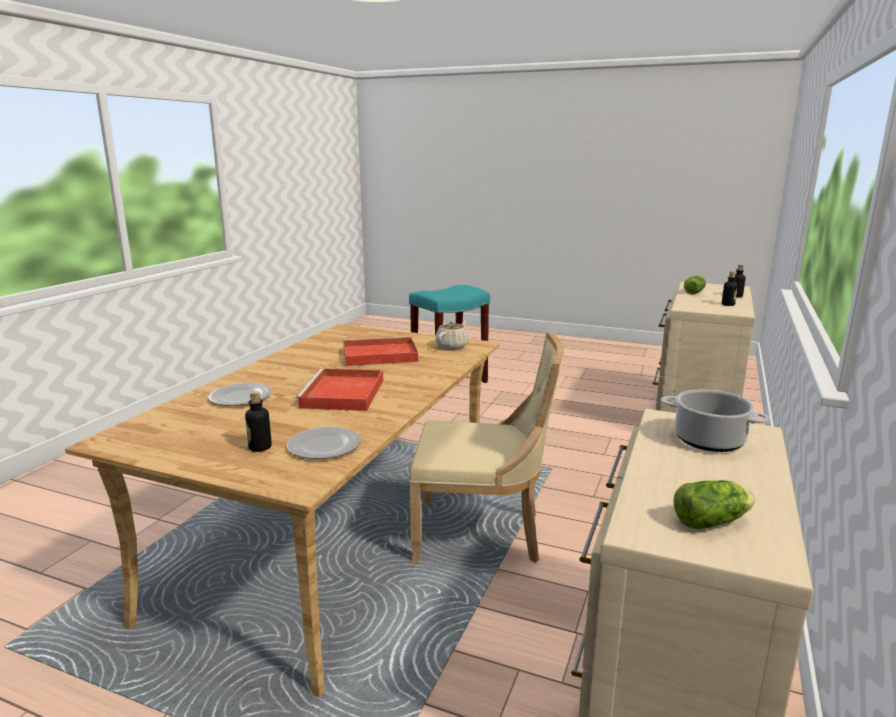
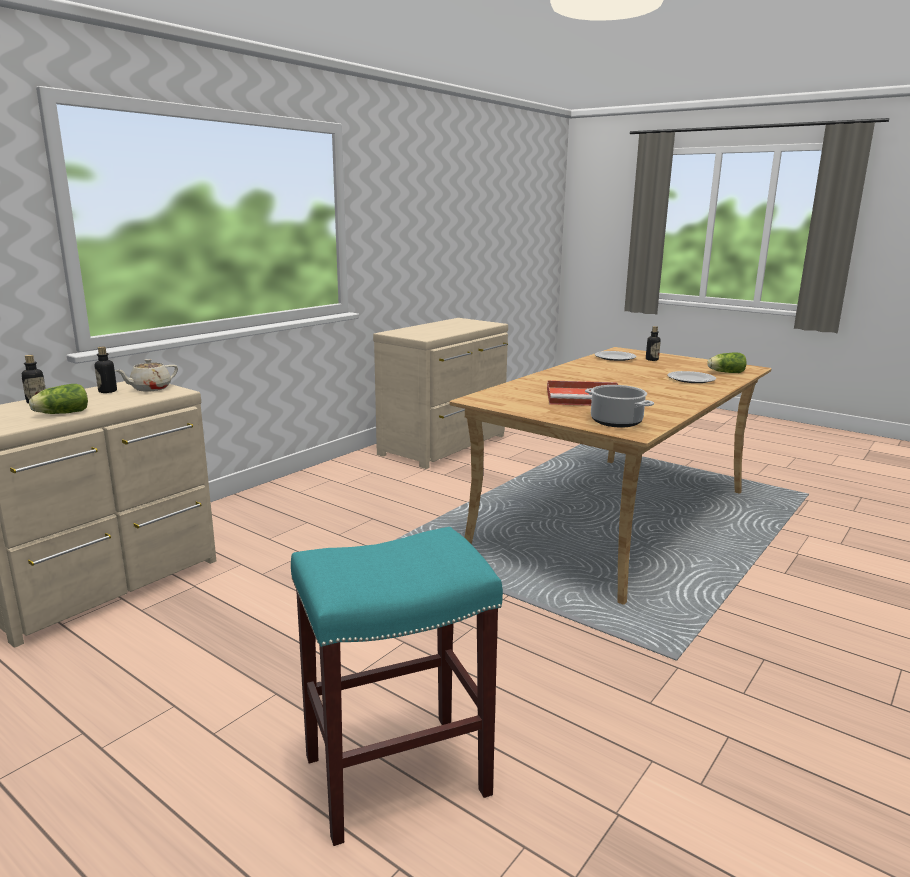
camera: 165 degrees left, 0 degrees up
(343, 394) = (612, 375): red tray -> none
(452, 346) = (504, 399): beige teapot -> beige teapot (150, 389)
(482, 534) = (493, 506): beige chair -> none
(708, 440) = (420, 332): cooking pot -> cooking pot (617, 422)
(713, 521) = (463, 323): lettuce -> lettuce (725, 372)

